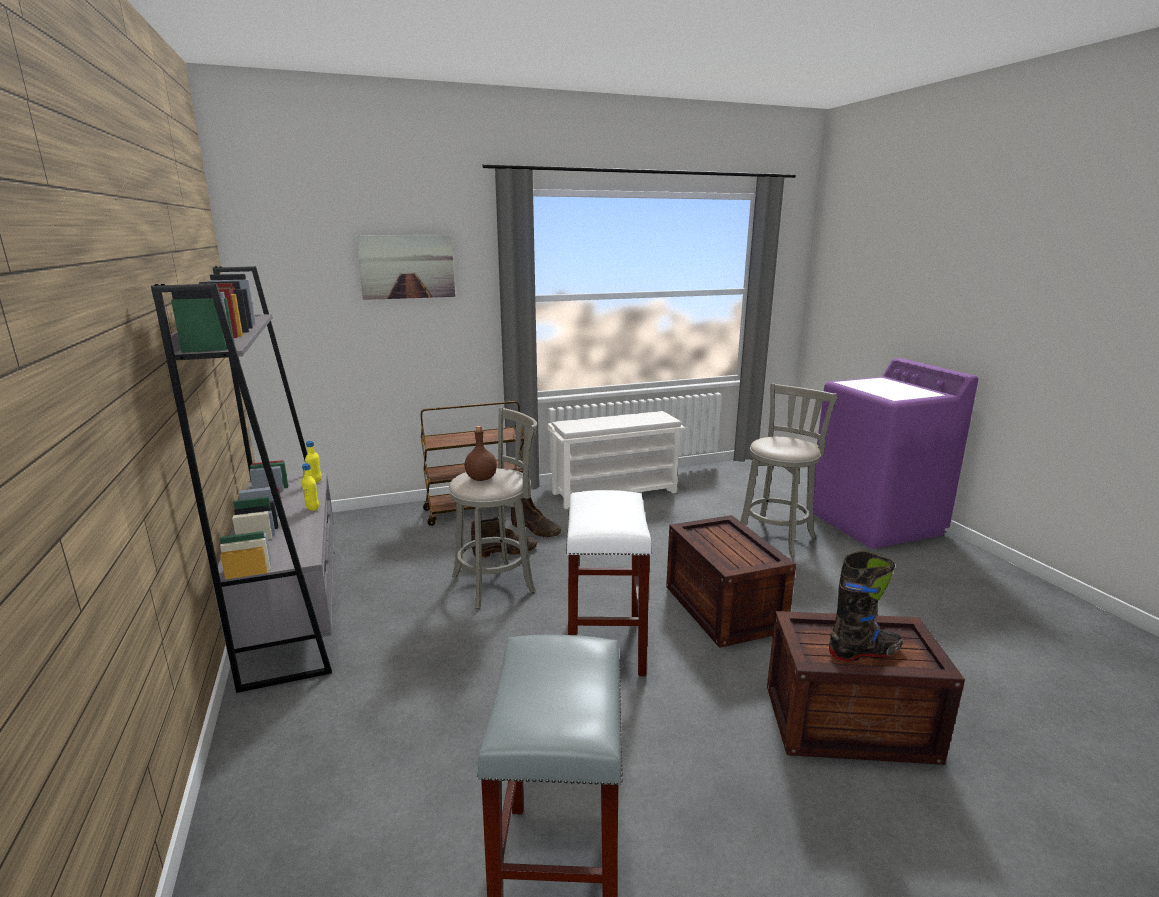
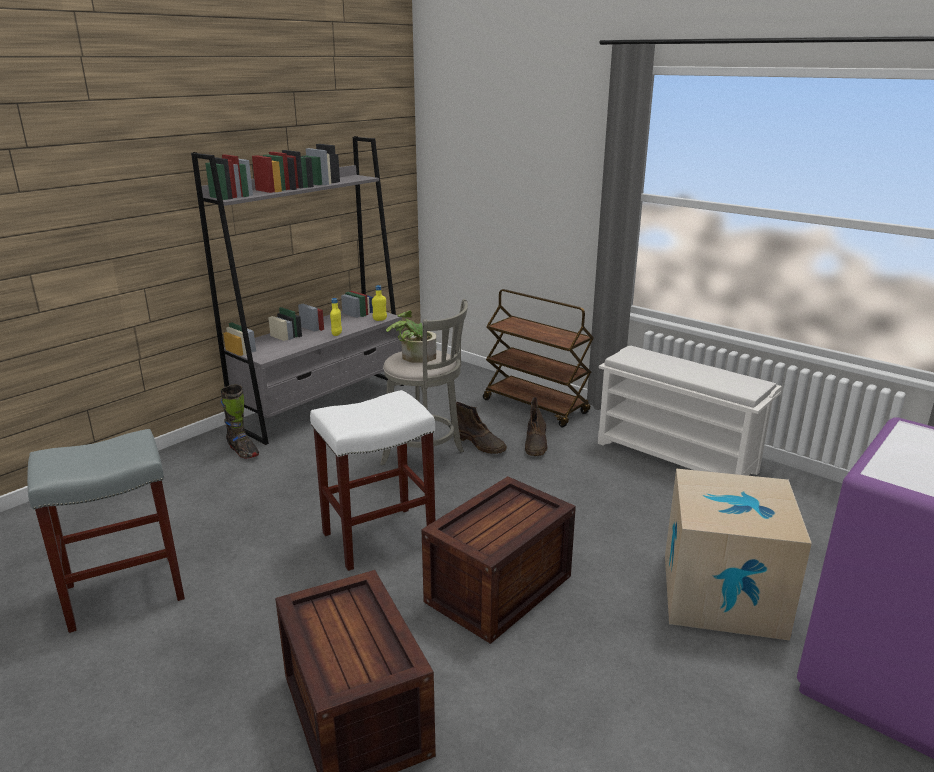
camera: 60 degrees right, 5 degrees up
(407, 267) = (534, 147): picture -> none
(481, 479) = (413, 356): brown bottle -> potted plant
(777, 536) = (722, 594): grey stool -> cardboard box
(864, 652) = (337, 639): black boot -> black boot (243, 451)

